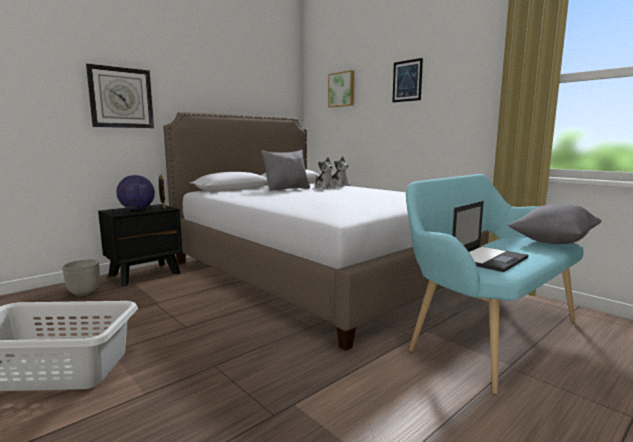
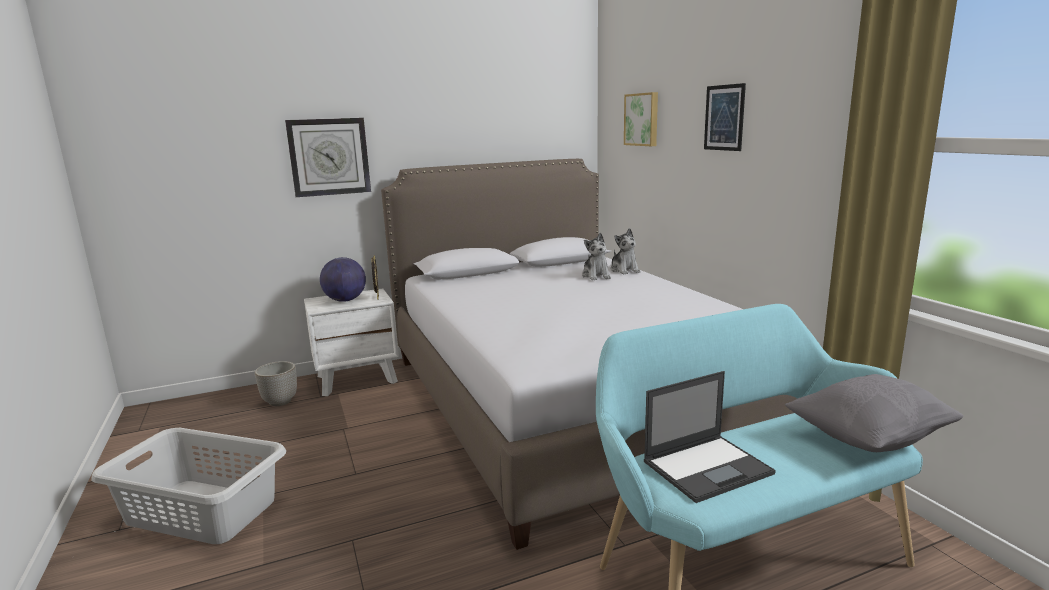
camera: 20 degrees right, 5 degrees up
(145, 274) = (357, 379): black nightstand -> white nightstand
(287, 189) = (539, 277): grey pillow -> none

